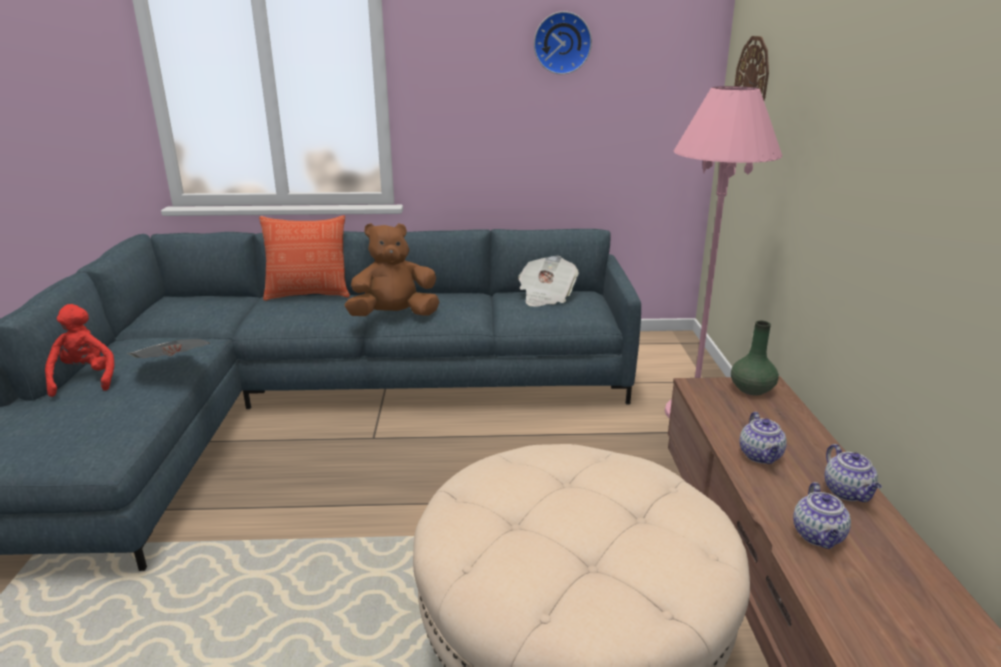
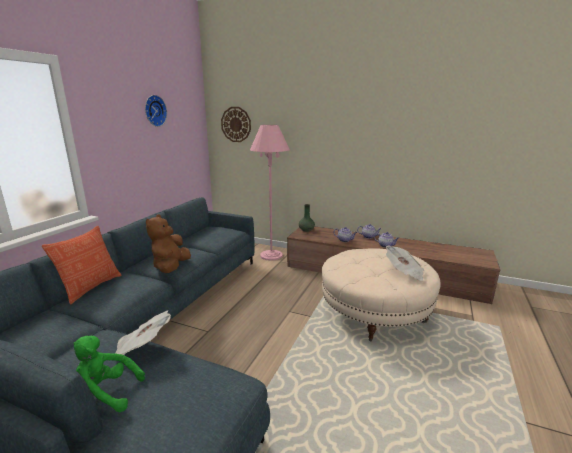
camera: 65 degrees left, 5 degrees down
(83, 379) = (105, 394): red plush toy -> green plush toy
(546, 296) = (204, 233): newspaper -> newspaper (404, 273)

